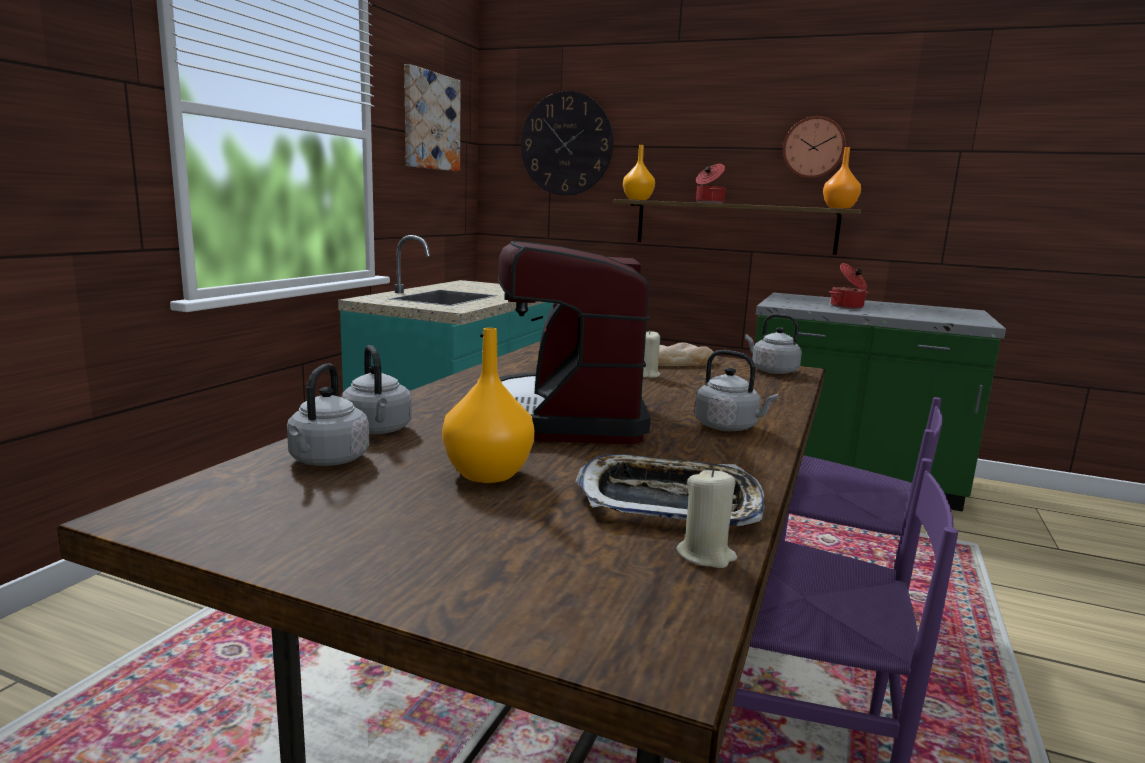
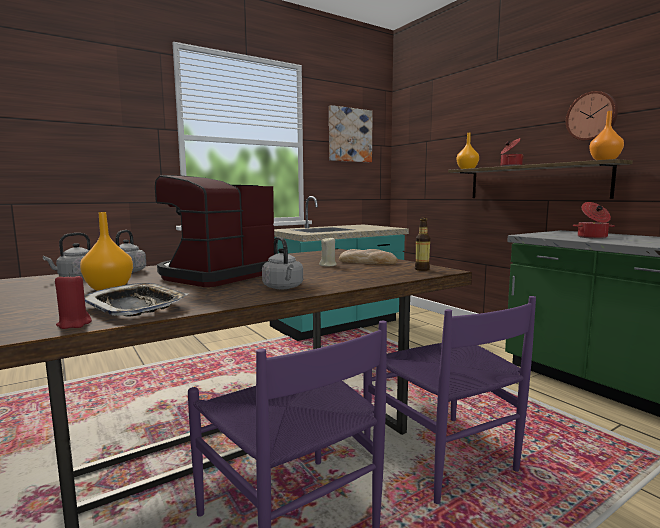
camera: 35 degrees right, 5 degrees down
(566, 144) = (433, 139): wall clock -> none
(706, 555) = (74, 324): beige candle -> red candle
(772, 370) = (422, 269): grey kettle -> bottle

